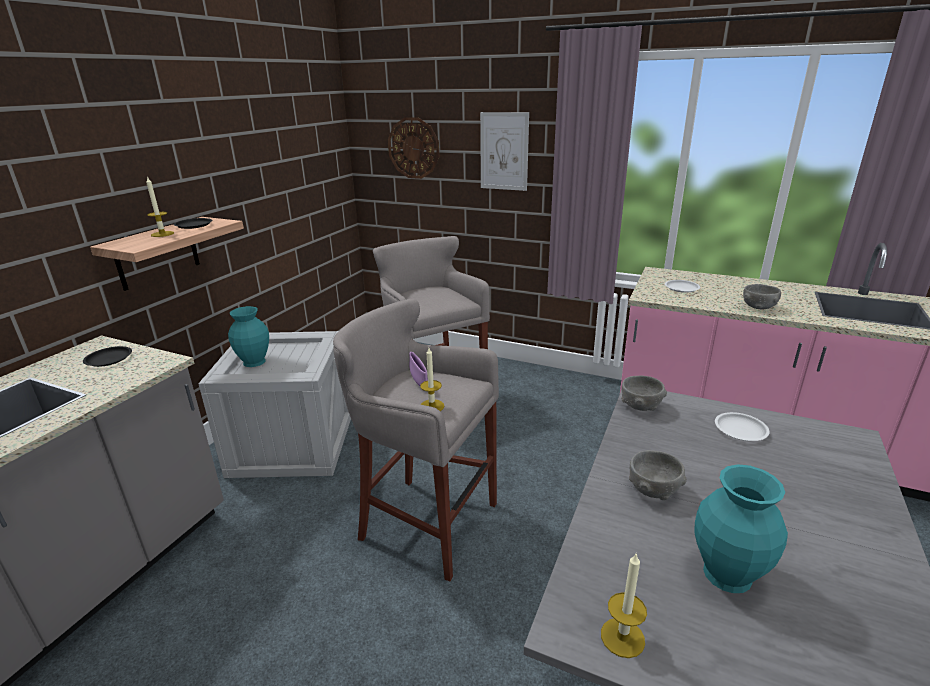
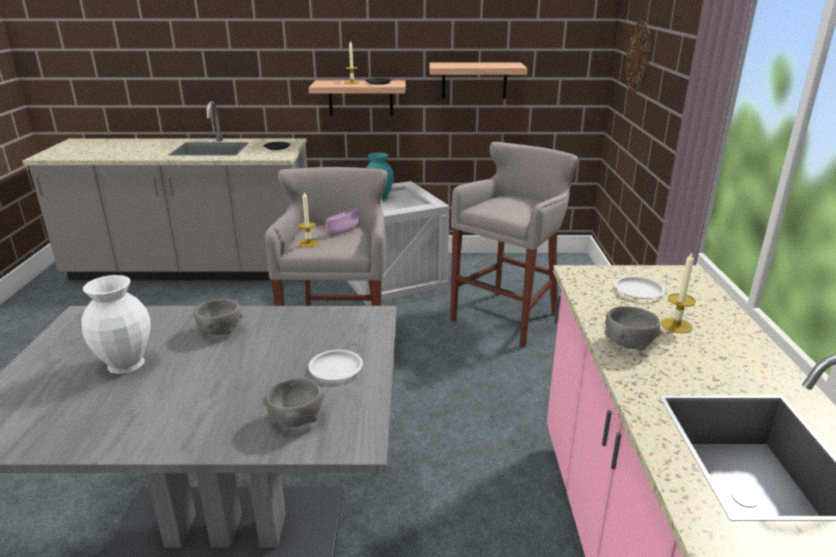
camera: 65 degrees right, 0 degrees up
(264, 200) = (474, 80): none -> shelf
(504, 151) = (681, 73): picture -> none
(622, 637) = (72, 331): candle -> candle (676, 325)
(640, 406) = (353, 316): grey bowl -> grey bowl (296, 419)
(728, 573) = (127, 364): turquoise vase -> white vase

